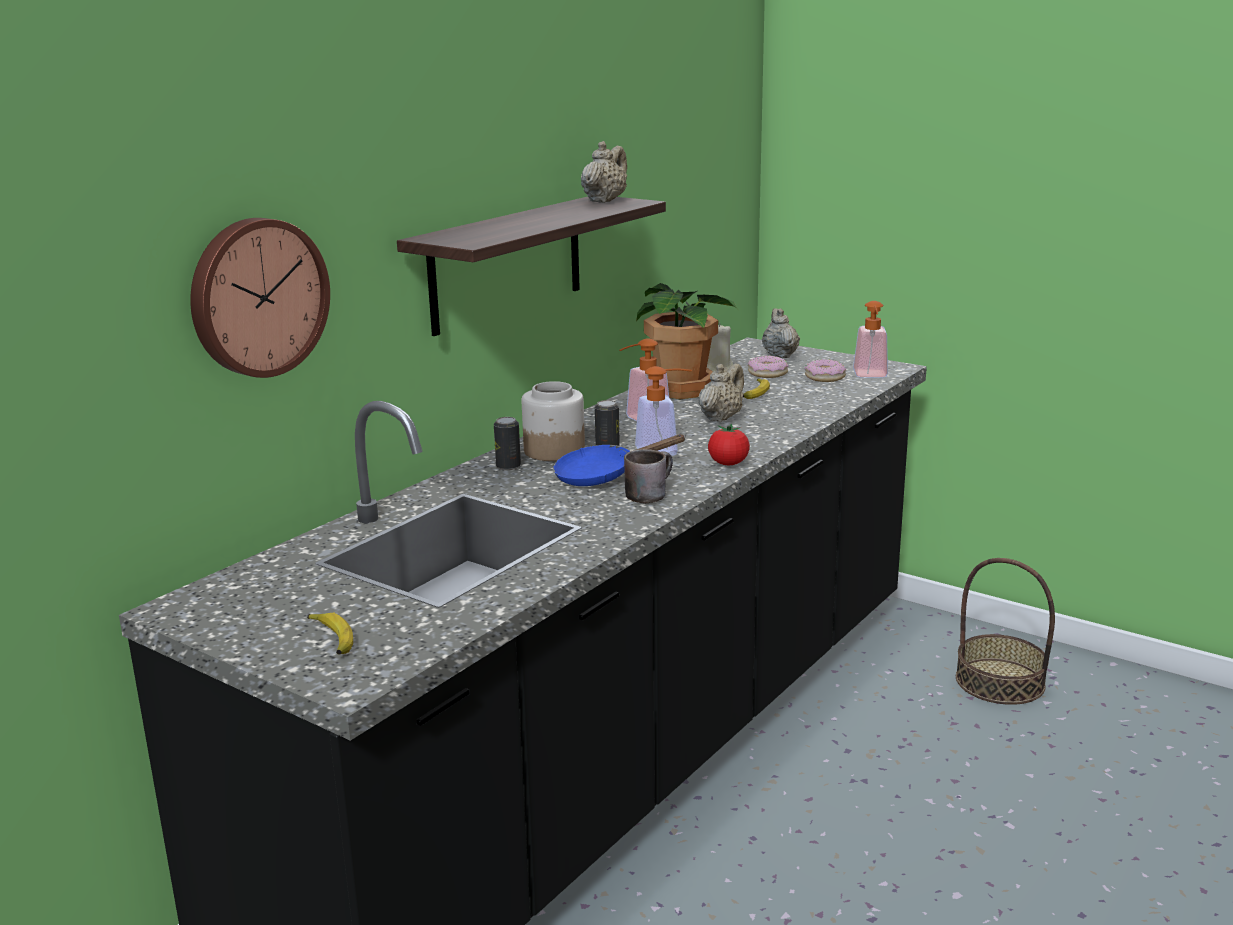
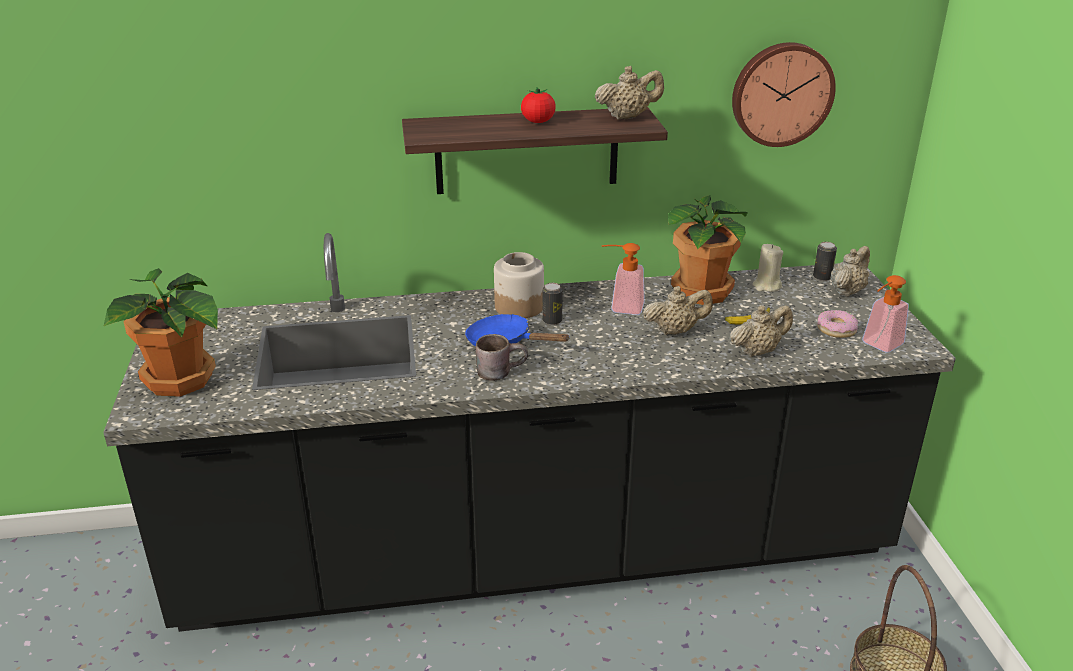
camera: 45 degrees right, 10 degrees up
(256, 297) = (266, 141): wall clock -> wall clock (781, 93)
(332, 639) = (180, 381): banana -> potted plant
(508, 466) = (471, 306): can -> can (822, 277)
(664, 451) = (580, 341): soap dispenser -> none
(728, 463) = (596, 374): tomato -> tomato (538, 122)
(767, 373) = (798, 305): donut -> none
(806, 407) = (757, 351): none -> beige teapot

